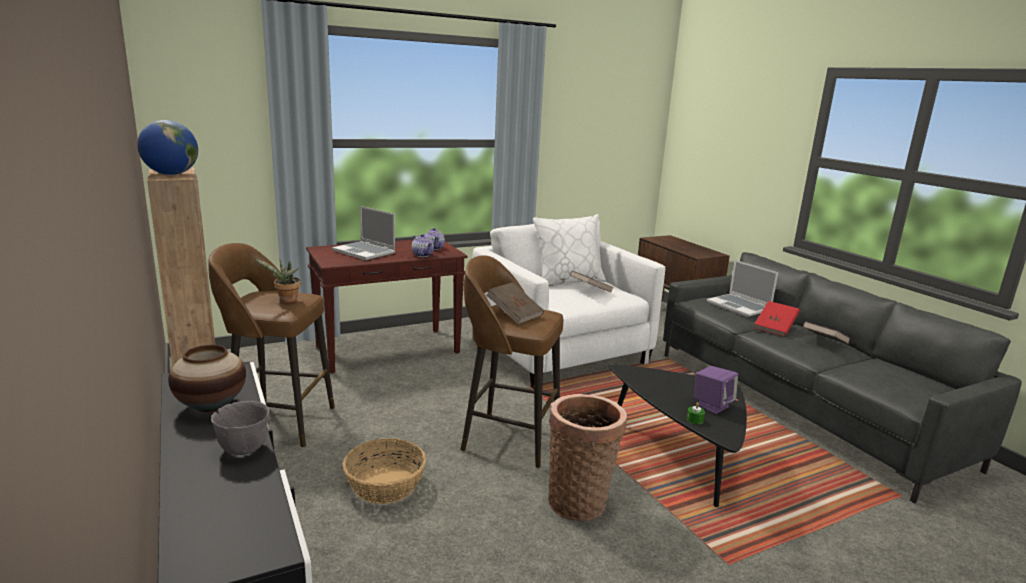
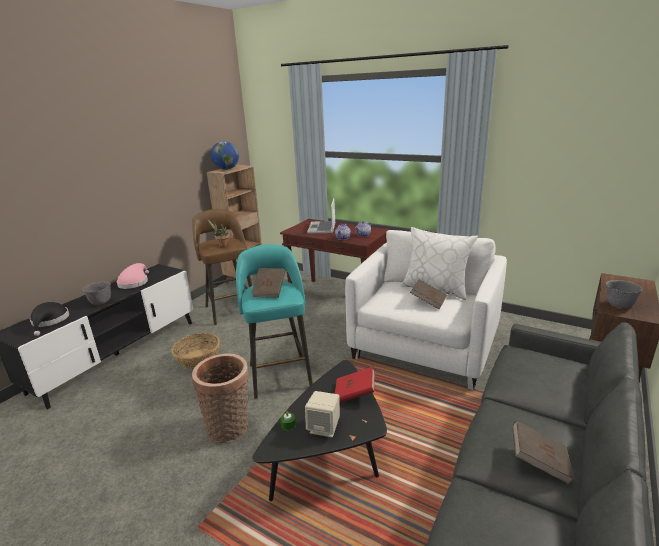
camera: 60 degrees right, 5 degrees up
(211, 406) = (134, 282): vase -> pink hat
(235, 512) = (49, 321): none -> black hat
(508, 437) = (280, 374): brown stool -> turquoise stool
(693, 252) = (618, 305): none -> grey bowl
(712, 405) = (324, 427): purple speaker -> beige speaker
(739, 307) = (547, 378): laptop -> none
(775, 328) = (524, 415): red book -> red book (355, 394)

